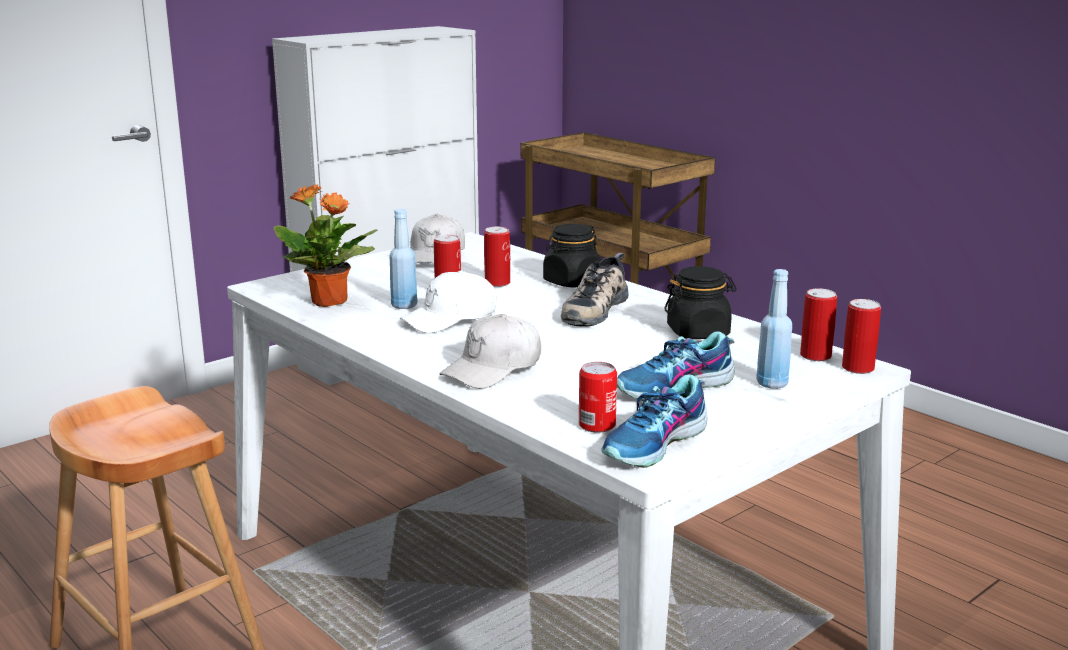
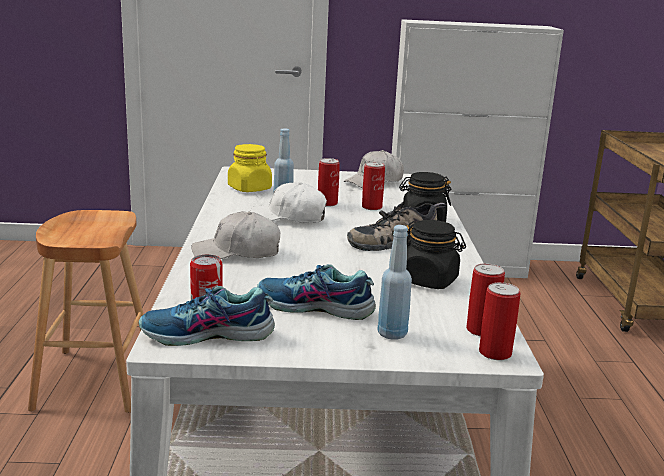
camera: 40 degrees right, 0 degrees up
(330, 302) = (250, 188): potted plant -> yellow jar

